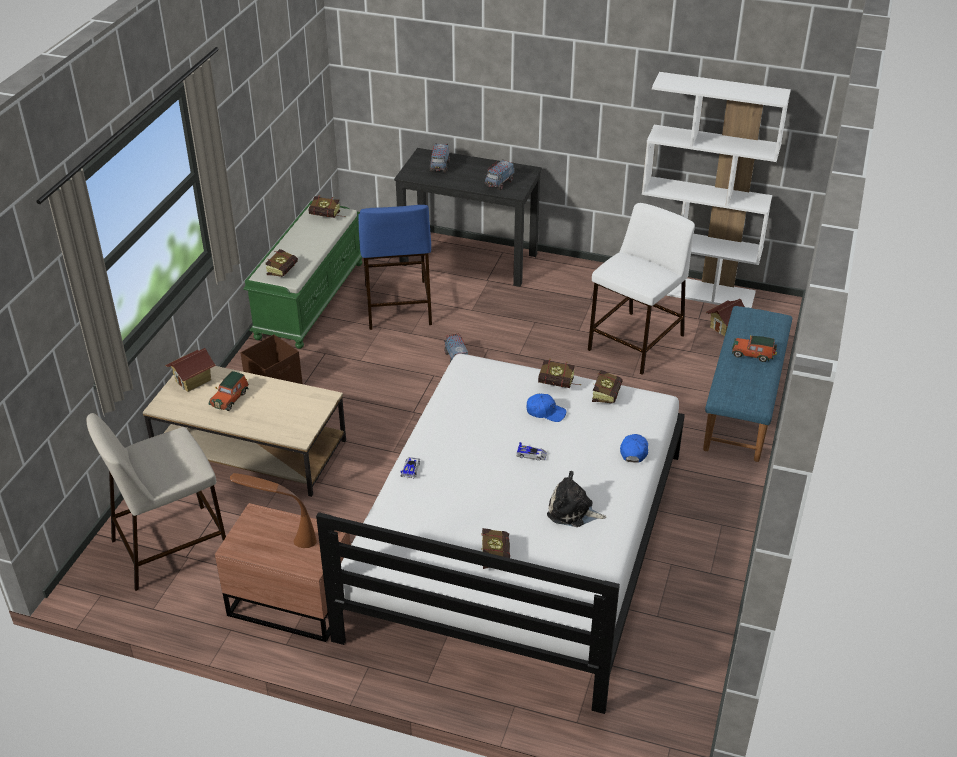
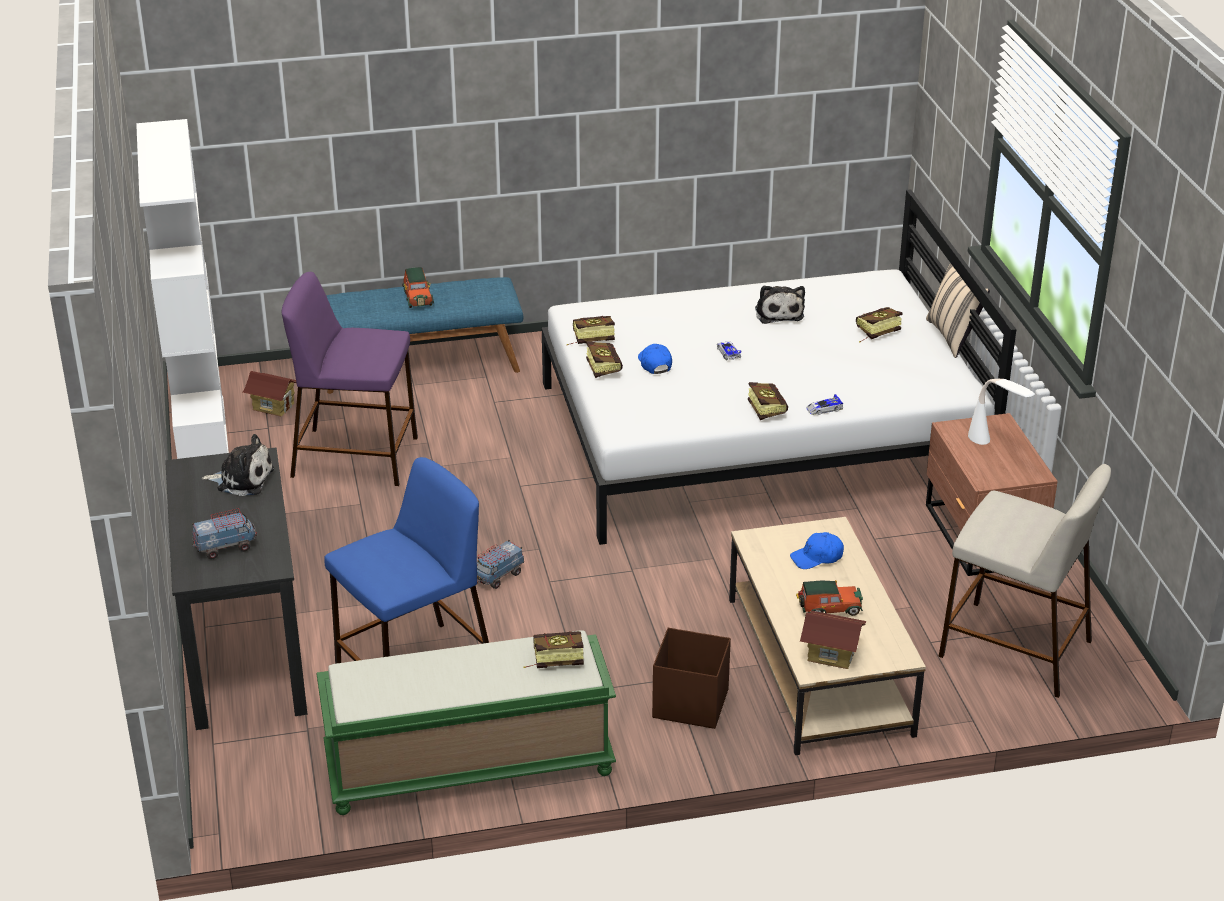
camera: 120 degrees left, 5 degrees down
(278, 539) = (995, 453): brown table lamp -> white table lamp
(328, 216) = (371, 683): book -> book (765, 408)
(450, 605) = (954, 336): none -> beige pillow
(499, 183) = (242, 479): toy truck -> plush toy
(634, 451) = (662, 304): blue cap -> blue cap (817, 557)
(635, 343) = (357, 457): white stool -> purple stool

